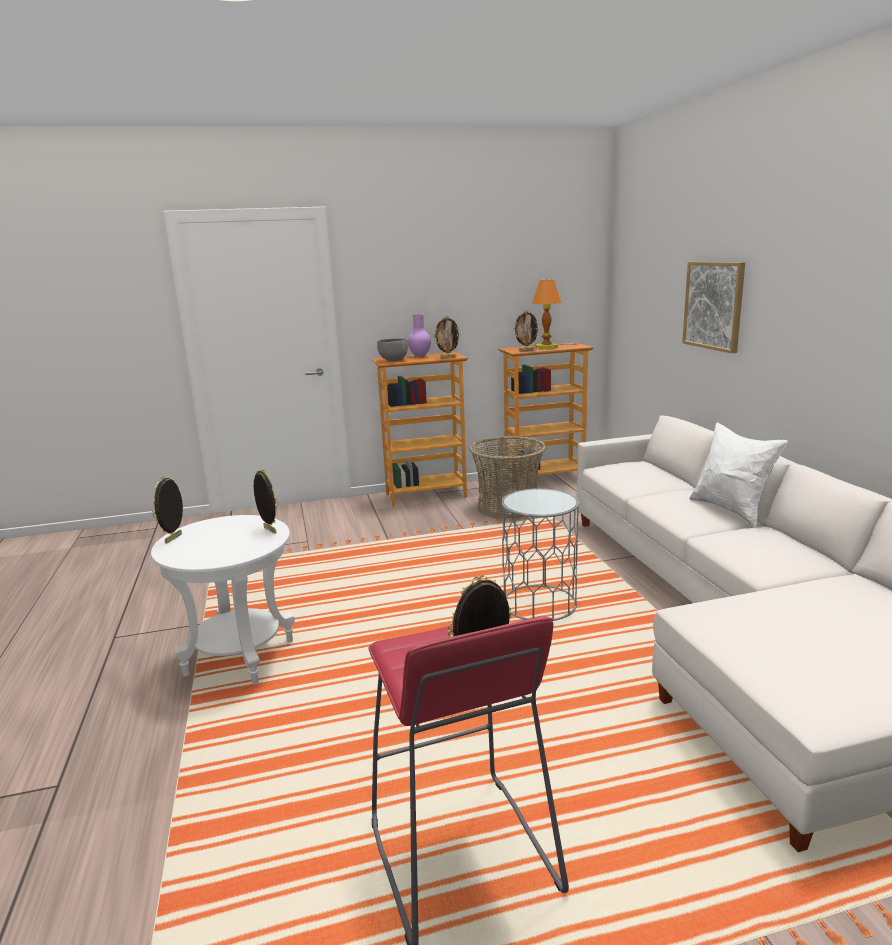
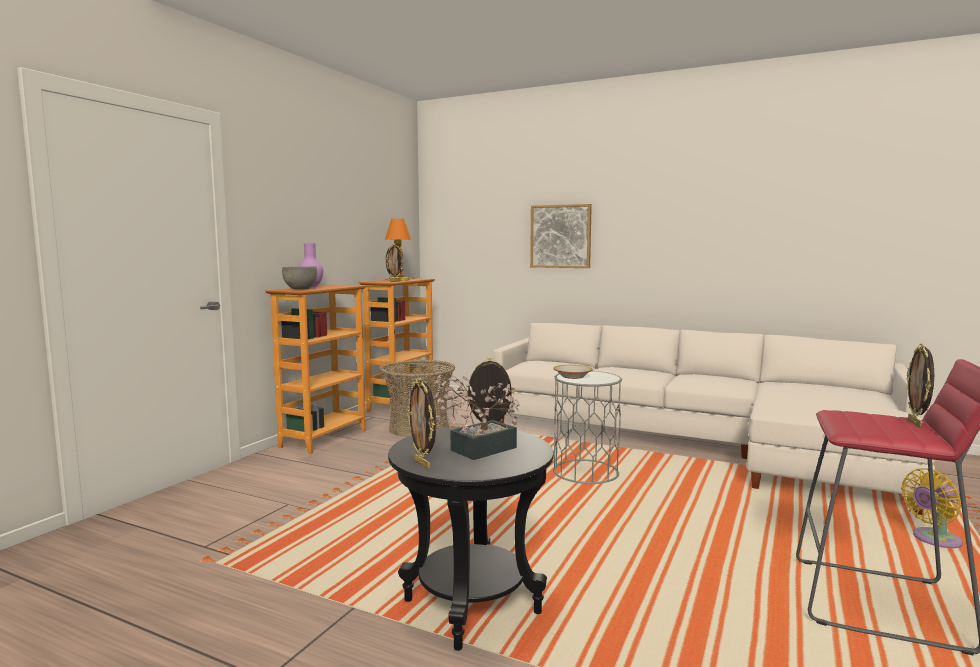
camera: 50 degrees left, 10 degrees down
(220, 541) = (477, 450): none -> potted plant
(240, 658) = (471, 607): white side table -> black side table
(448, 358) = (348, 286): picture frame -> none
(527, 496) = (572, 376): none -> bowl
(715, 876) = (933, 540): none -> yellow fan
(731, 510) = (650, 370): white pillow -> none

